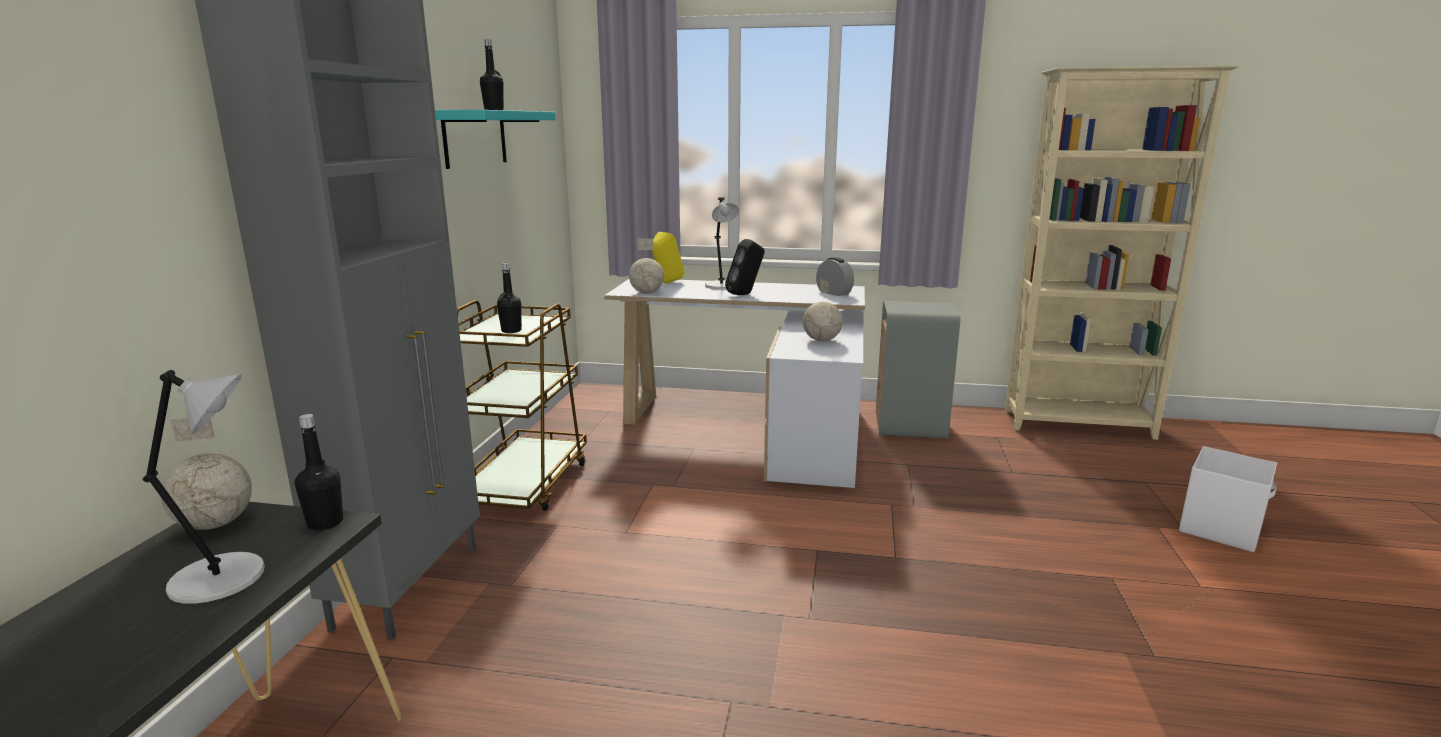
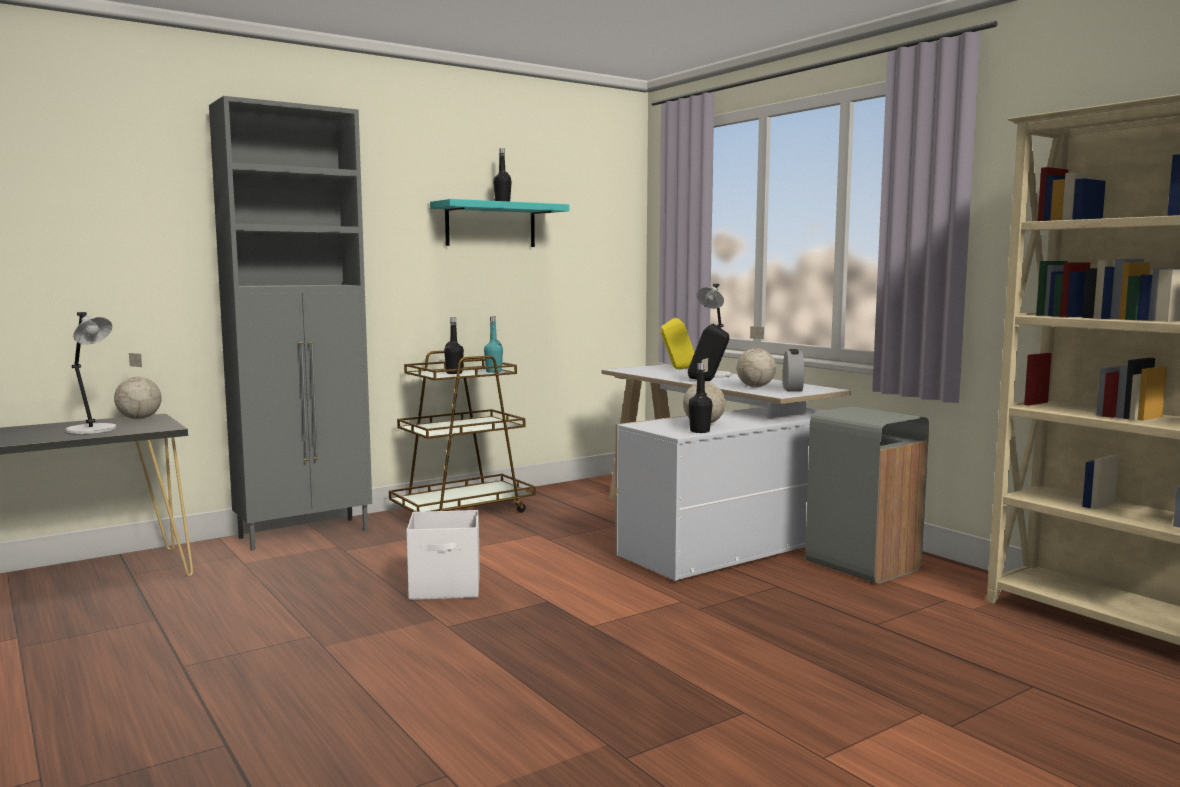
camera: 45 degrees right, 10 degrees down
(325, 523) = (164, 426): black bottle -> black bottle (700, 431)
(543, 320) = (493, 371): none -> turquoise bottle
(646, 293) = (635, 371): globe -> globe (755, 387)
(1221, 528) = (1009, 746): white storage box -> white storage box (446, 588)

